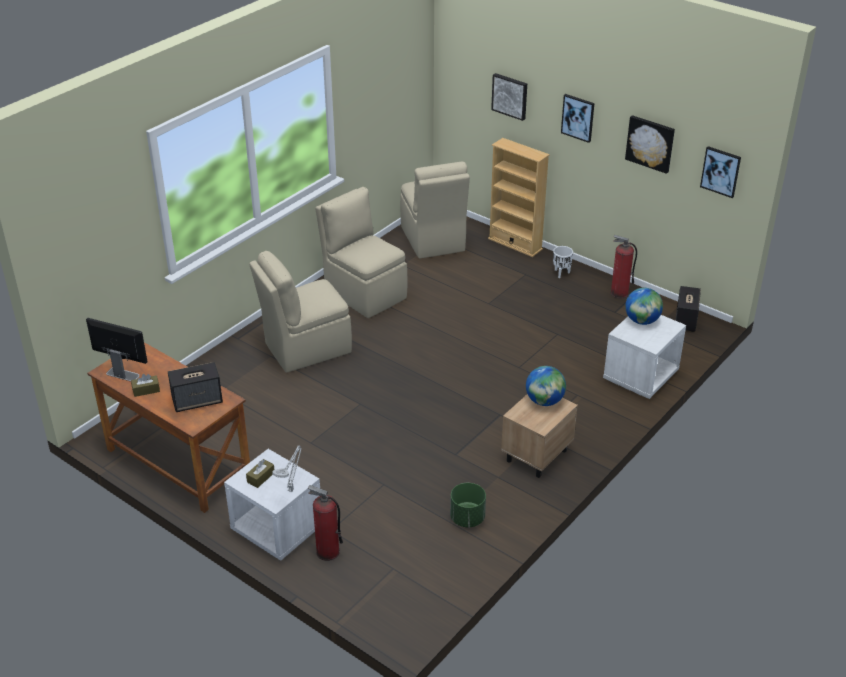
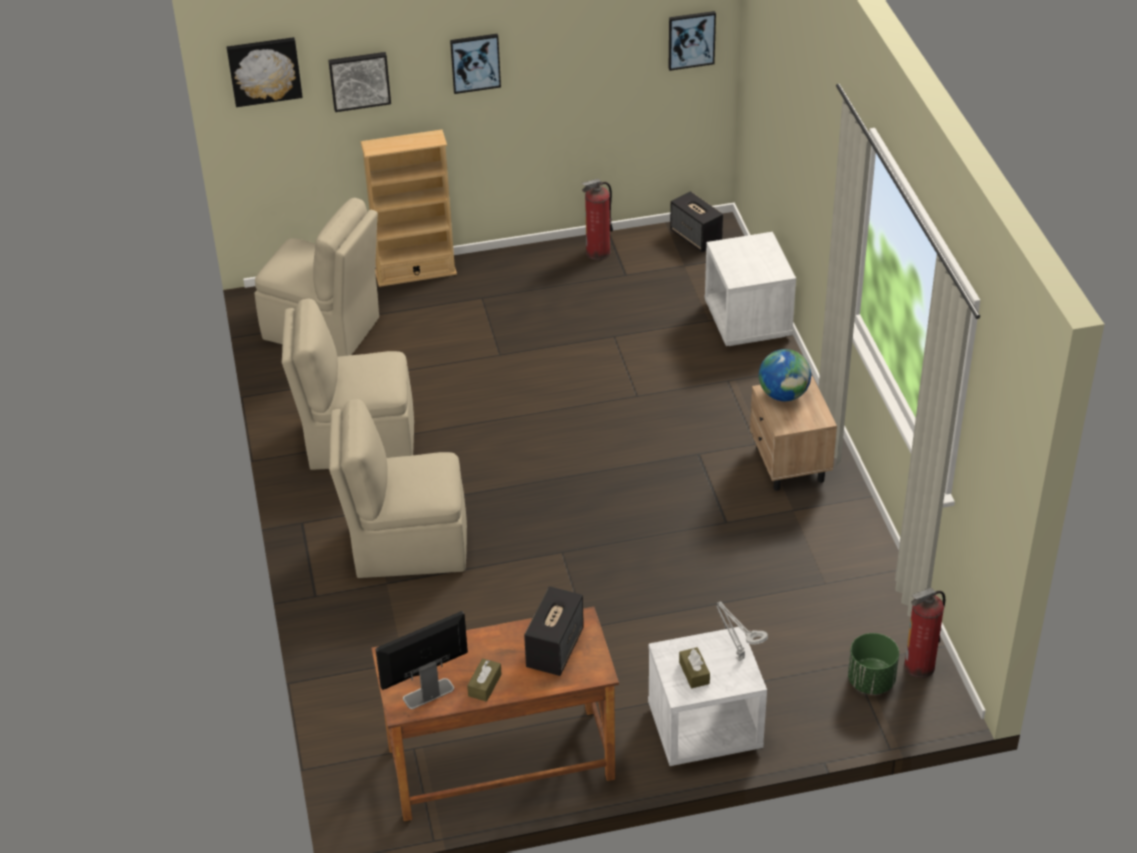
camera: 50 degrees left, 5 degrees up
(305, 348) = (407, 545): beige chair -> beige chair turned 75 degrees clockwise
(327, 552) = (779, 703): fire extinguisher -> fire extinguisher (919, 666)
(467, 518) = (832, 567): green planter -> green planter (871, 681)
(561, 273) = (513, 271): white planter -> none
(642, 321) = (734, 255): globe -> none
(650, 143) = (589, 48): picture -> picture (264, 70)

